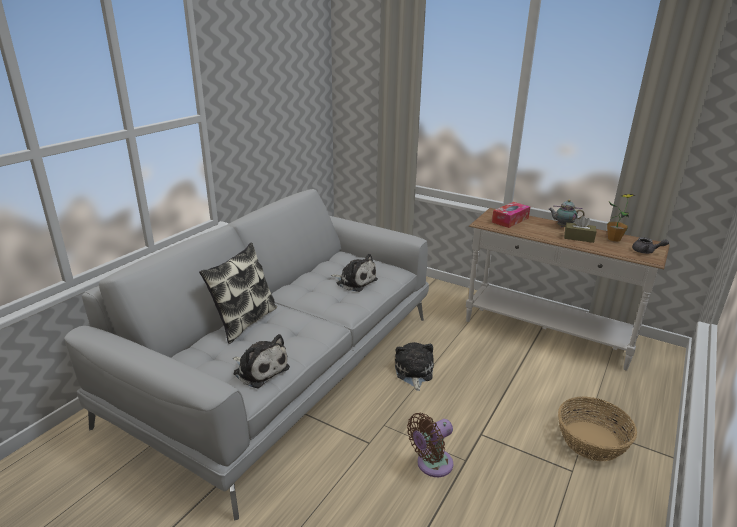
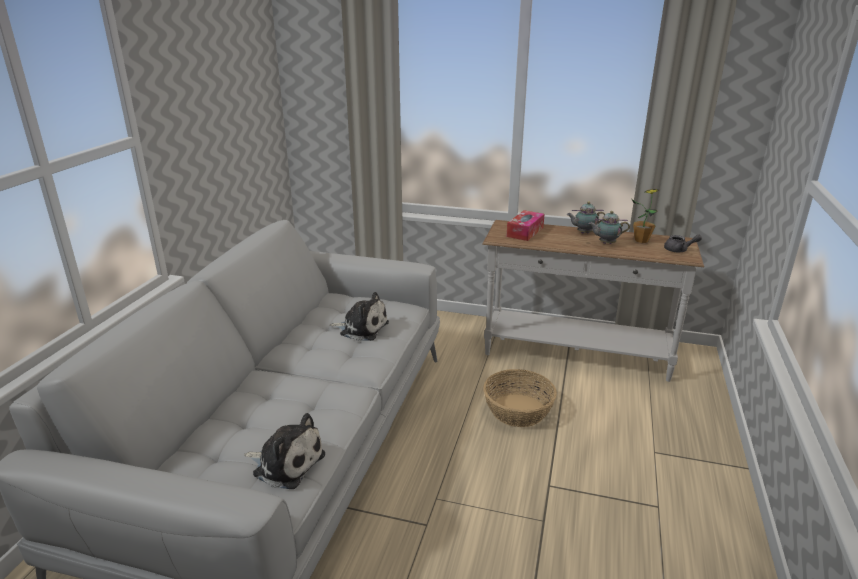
camera: 15 degrees left, 0 degrees up
(244, 322) = (240, 403): pillow -> none
(413, 373) = (448, 427): plush toy -> none
(431, 465) = (507, 535): brown fan -> none
(578, 238) = (606, 243): brown tissue box -> teapot
(591, 440) = (664, 467): basket -> basket (518, 410)

